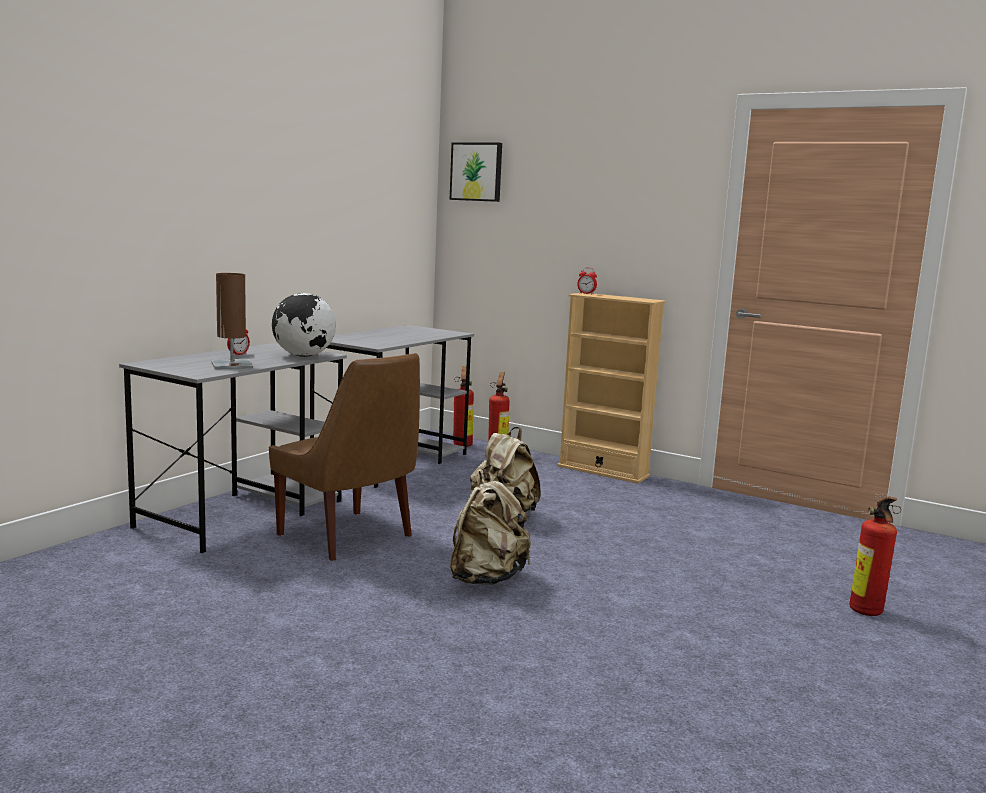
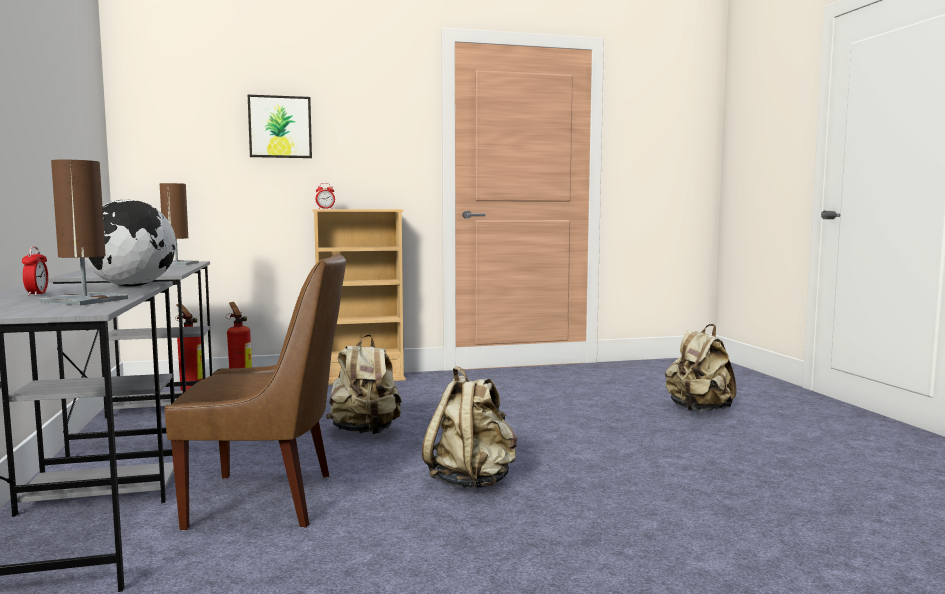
camera: 45 degrees left, 5 degrees down
(434, 334) = (176, 264): none -> brown table lamp
(477, 172) = (163, 87): picture -> picture (280, 127)
(866, 613) = (698, 410): fire extinguisher -> beige backpack

